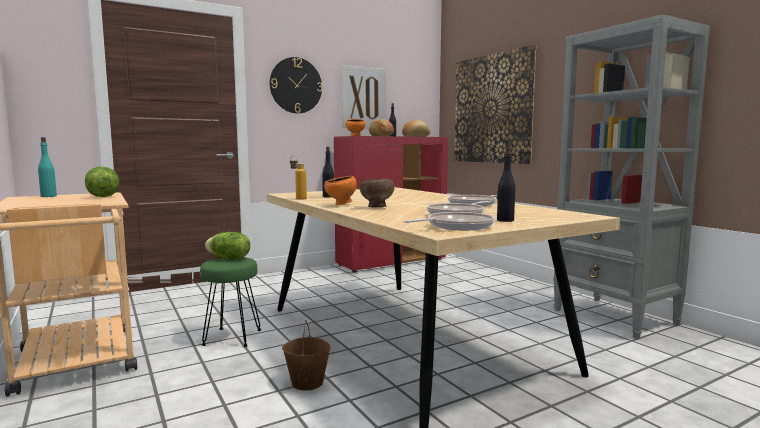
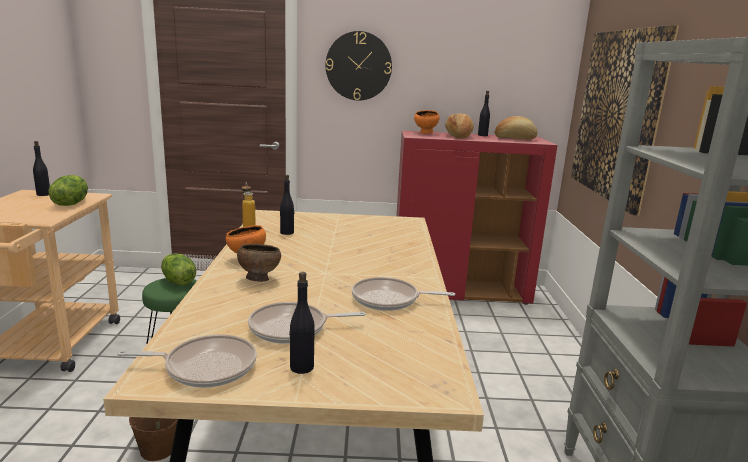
camera: 30 degrees right, 10 degrees up
(48, 196) = (43, 194): turquoise bottle -> black bottle
(363, 98) = (451, 81): picture -> none

